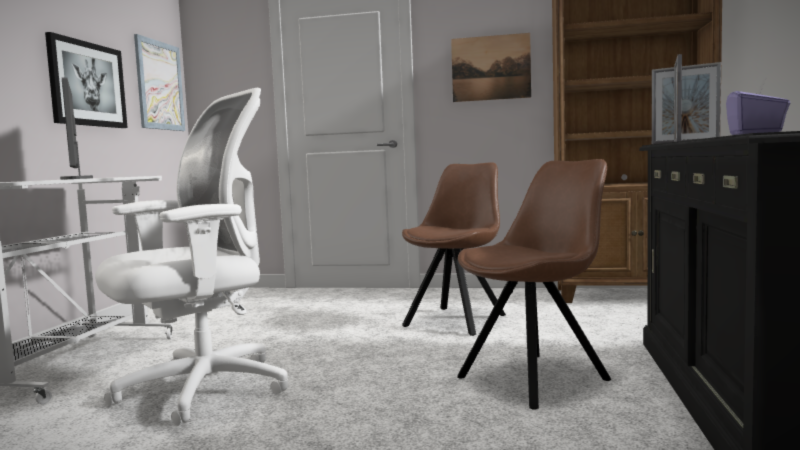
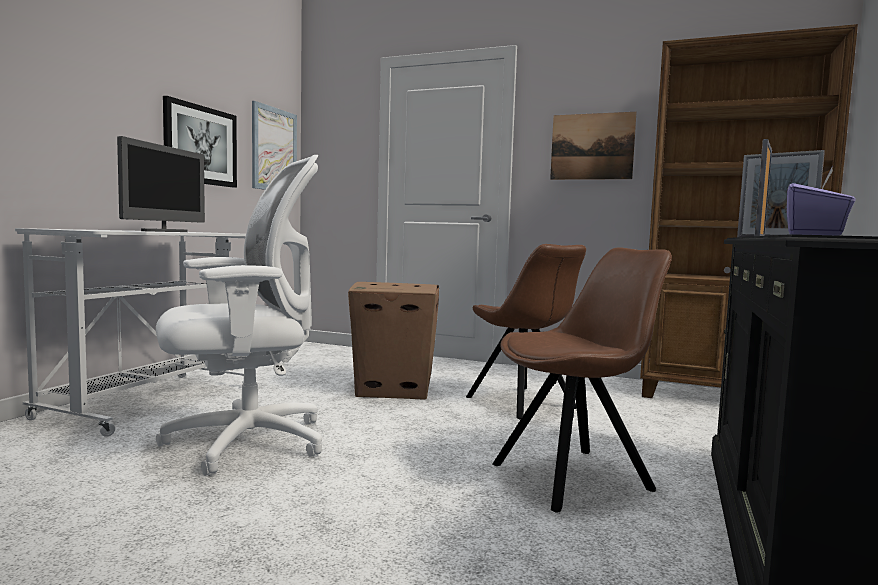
camera: 10 degrees right, 0 degrees up
(77, 178) = (165, 231): monitor -> monitor turned 150 degrees counterclockwise
(327, 322) = (395, 388): none -> cardboard box
(456, 320) = (521, 402): brown chair -> brown chair turned 105 degrees clockwise

